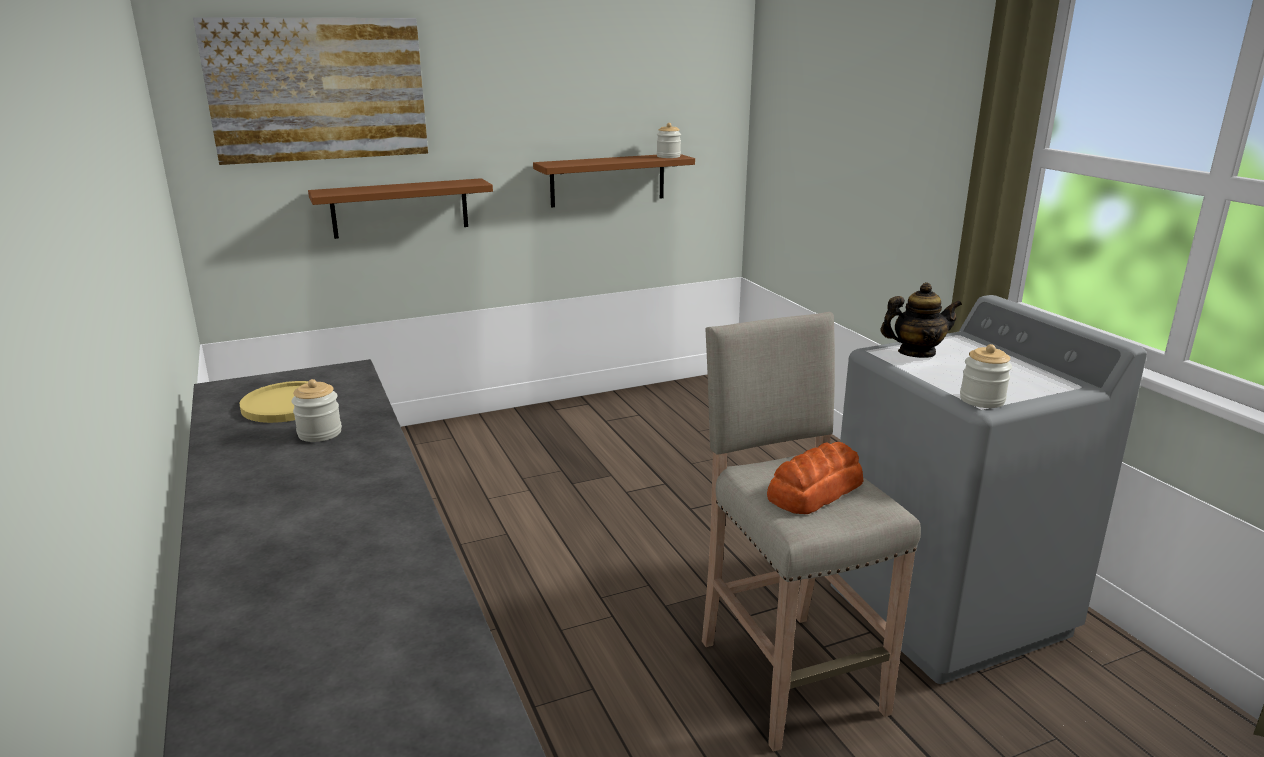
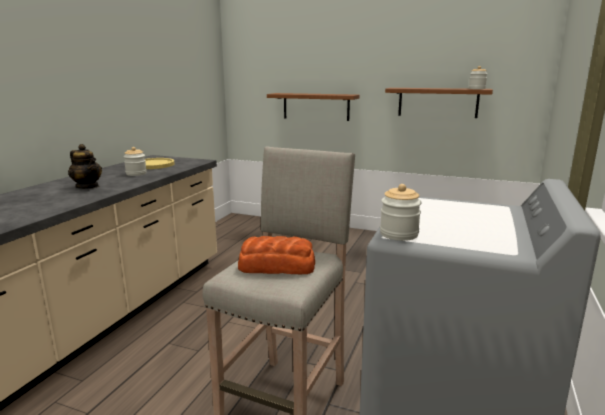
camera: 45 degrees right, 5 degrees down
(318, 90) = (285, 44): picture -> none
(916, 353) = (437, 205): teapot -> teapot (87, 187)

